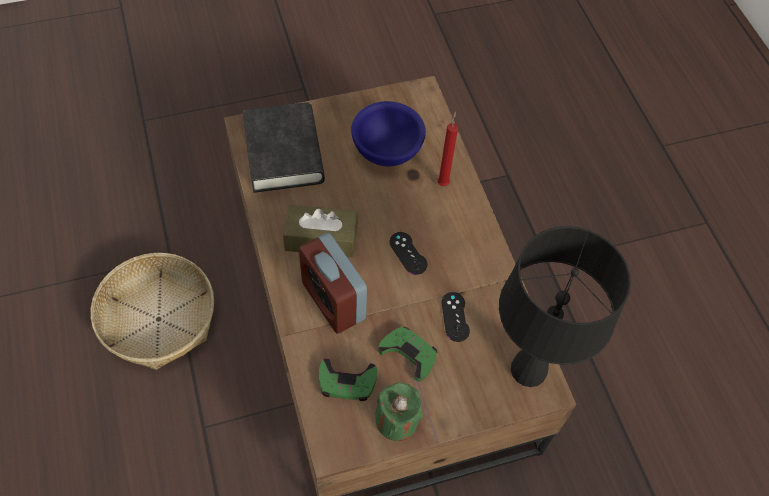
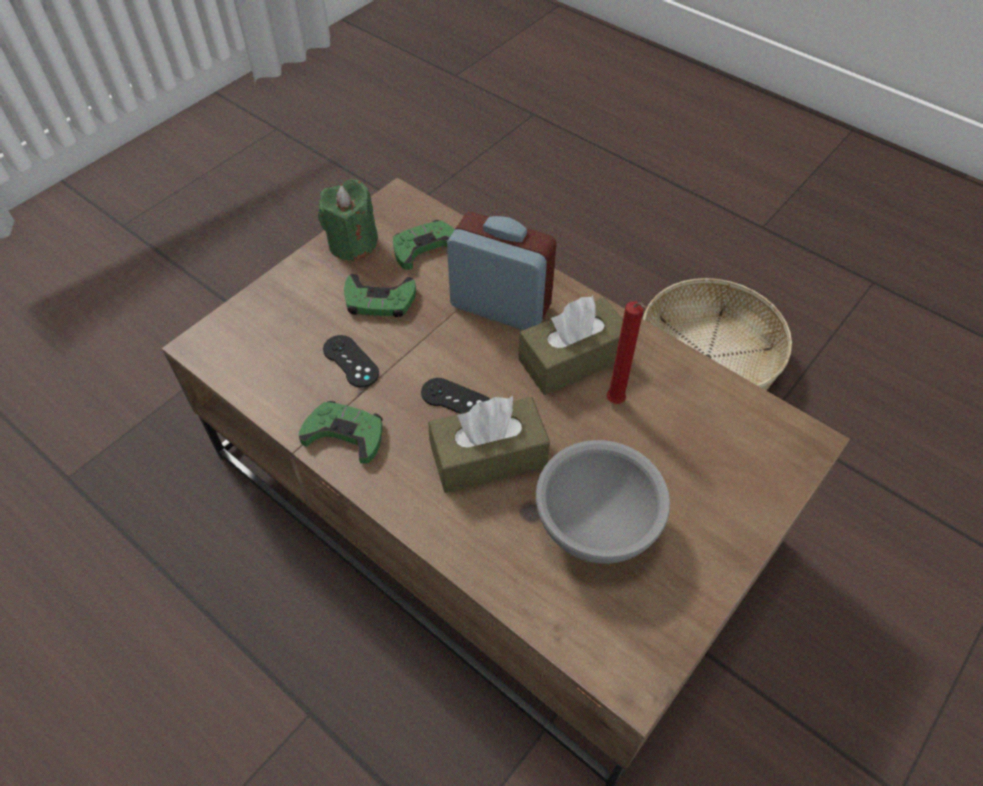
camera: 150 degrees right, 5 degrees down
(283, 153) = (724, 436): black book -> none
(386, 152) = (595, 523): blue bowl -> grey bowl
(414, 212) = (488, 457): none -> brown tissue box
(443, 182) = (479, 525): red candle -> red candle (616, 403)
(485, 269) = (345, 434): none -> green game controller
(529, 369) = (232, 353): black table lamp -> none

